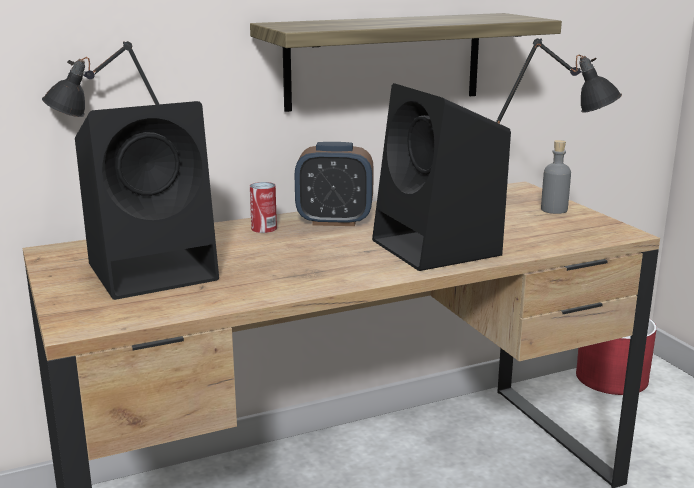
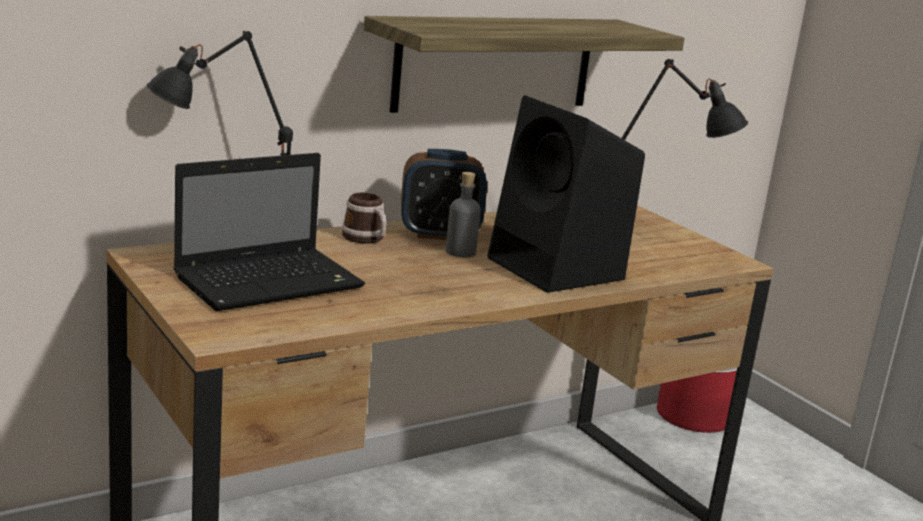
camera: 10 degrees left, 0 degrees up
(156, 271) = (272, 281): black speaker -> laptop
(264, 228) = (366, 239): can -> mug
(554, 210) = (662, 233): grey bottle -> grey bottle (460, 252)

